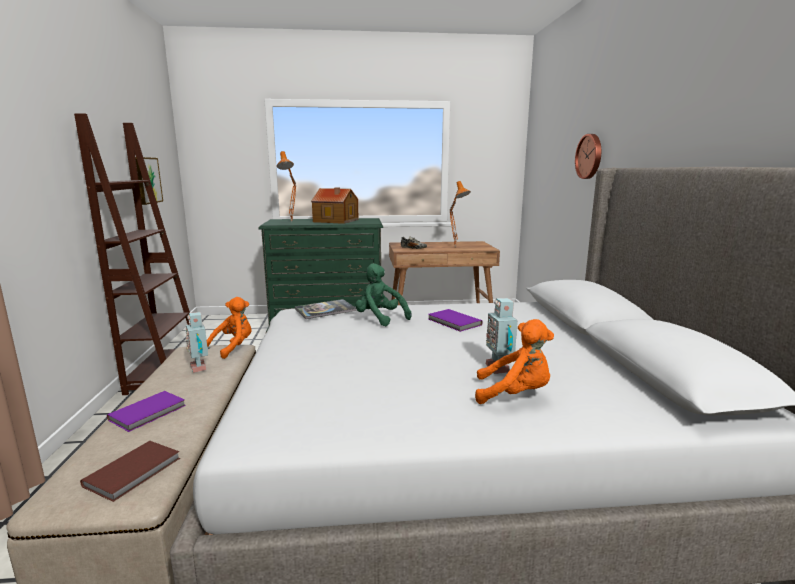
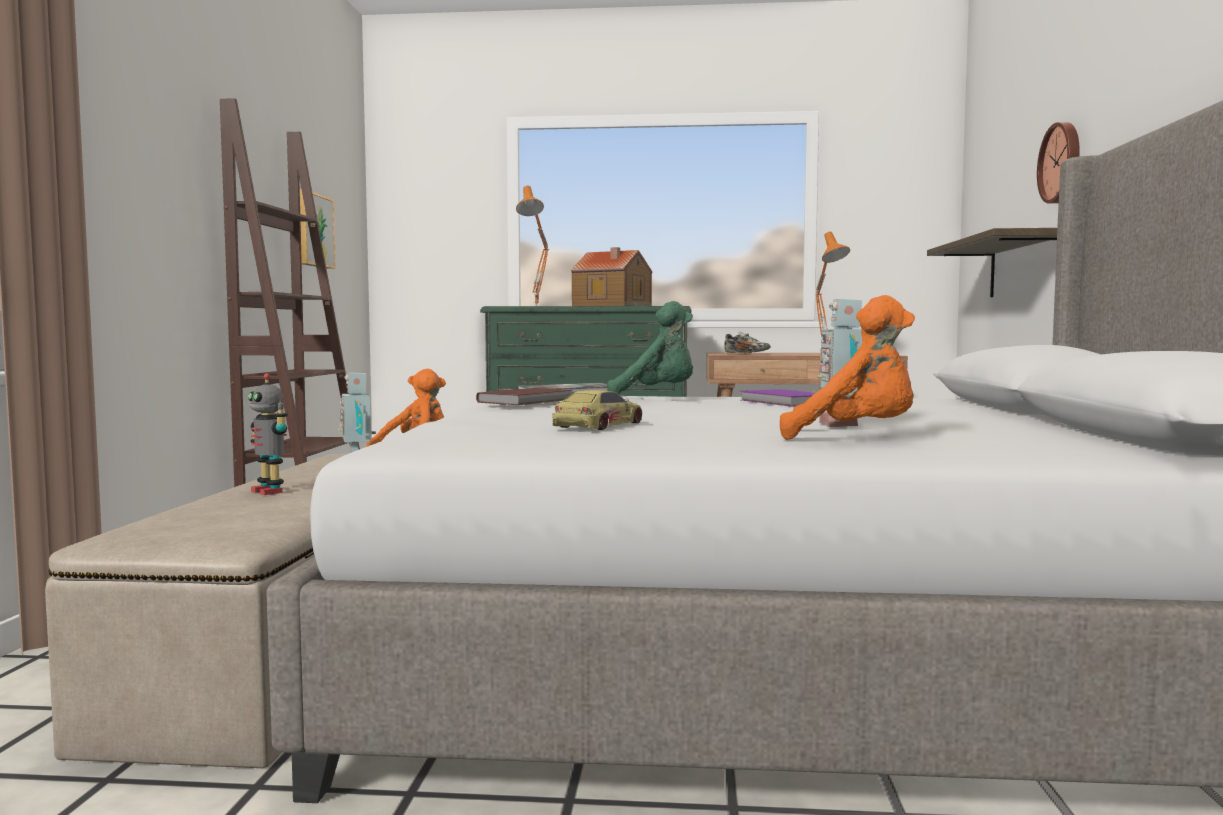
camera: 10 degrees right, 10 degrees down
(135, 472) = (235, 526): brown book -> brown book (528, 401)
(149, 412) = (269, 491): purple book -> toy robot
(361, 379) = (599, 425): none -> toy car
(380, 318) = (656, 396): green plush toy -> green plush toy turned 135 degrees clockwise
(562, 206) = (1023, 267): none -> shelf

